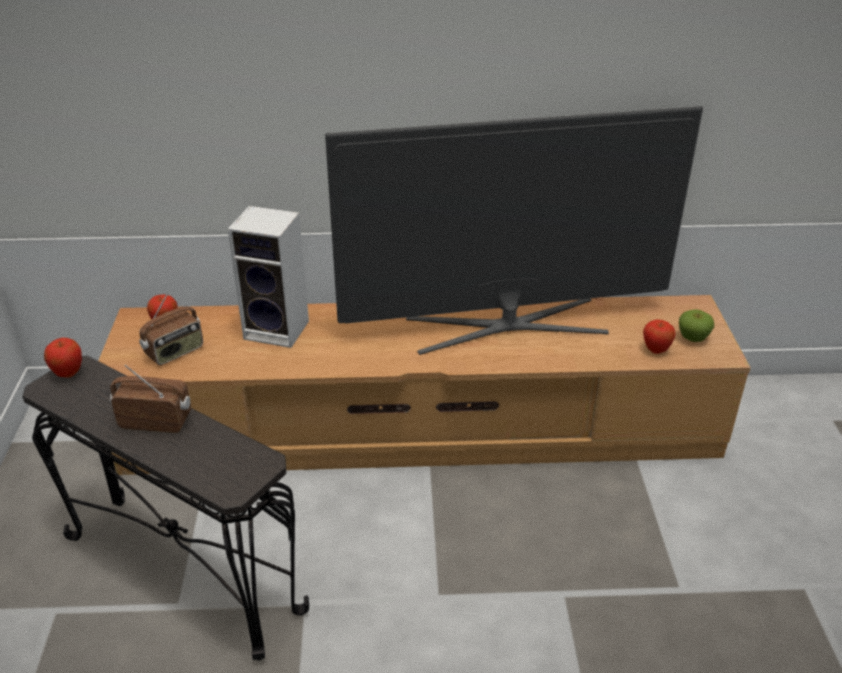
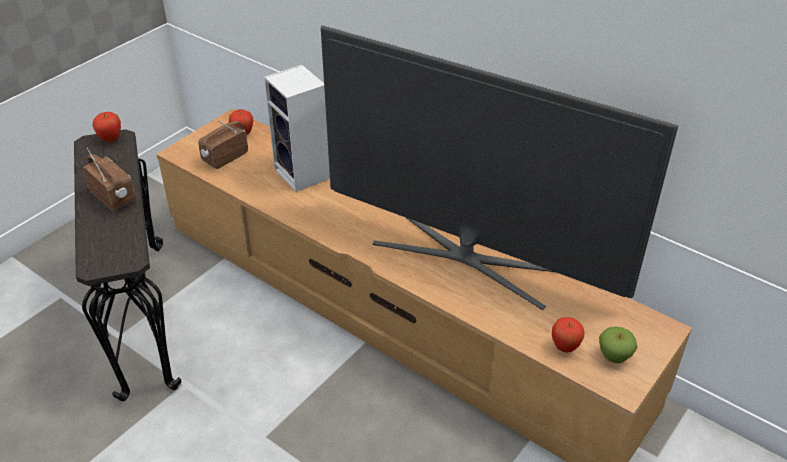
camera: 40 degrees right, 5 degrees up
(175, 352) = (225, 157): radio -> radio turned 135 degrees clockwise

